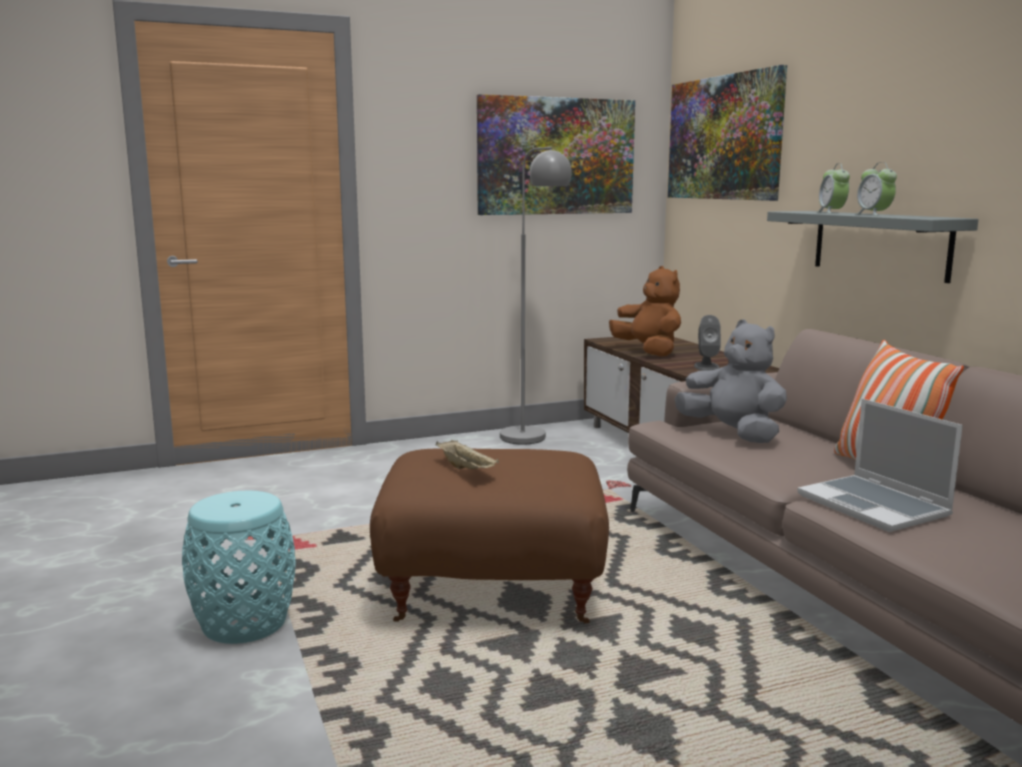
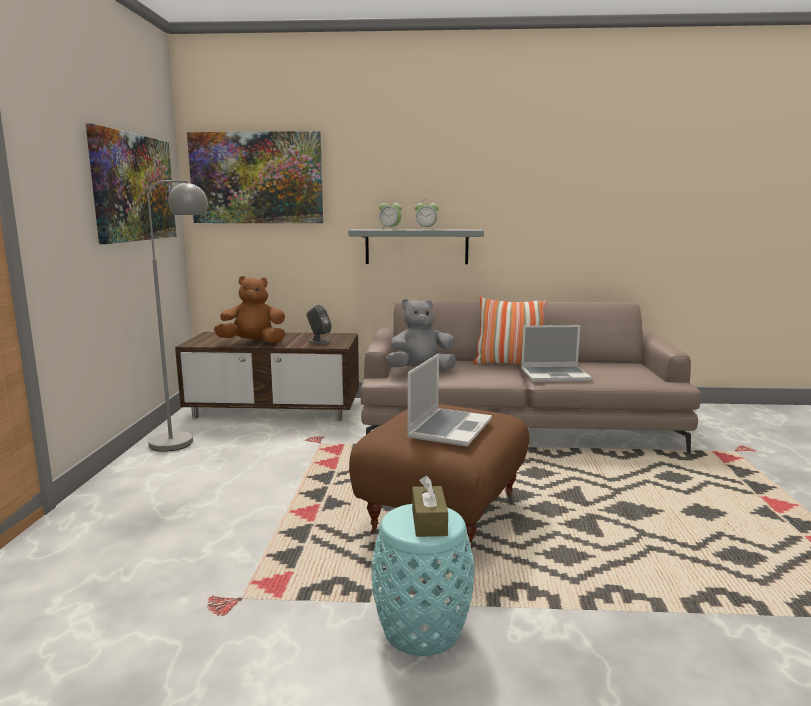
camera: 65 degrees left, 0 degrees up
(233, 506) = (429, 521): none -> brown tissue box
(467, 469) = (449, 428): beige tray -> laptop

